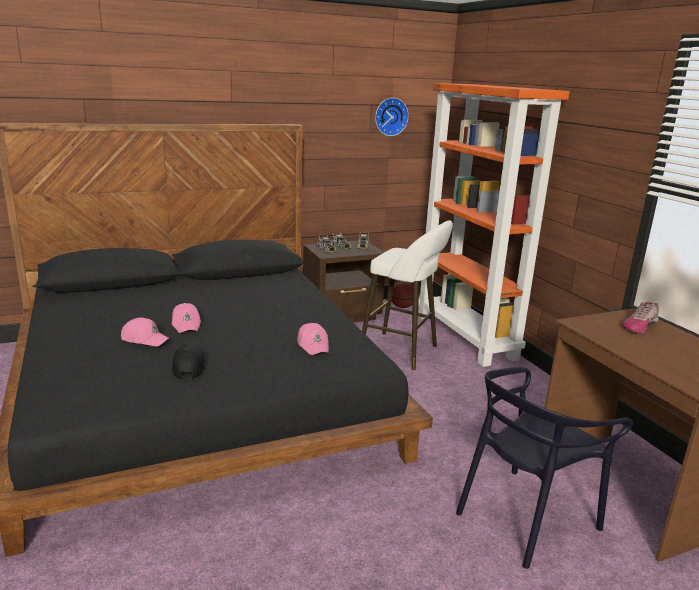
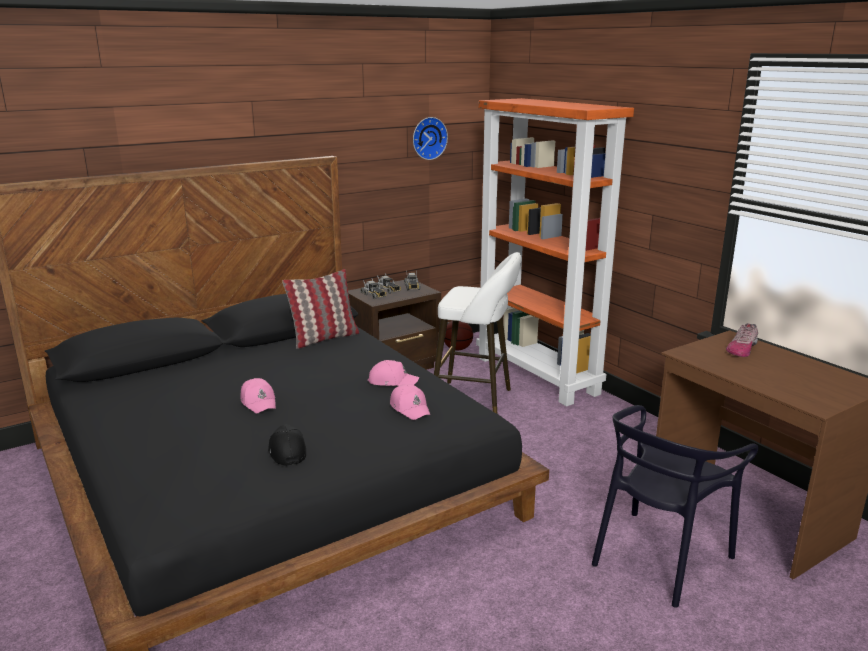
camera: 10 degrees left, 0 degrees up
(145, 339) = (221, 425): pink cap -> pink cap (392, 381)
(269, 280) = (324, 338): none -> pillow

